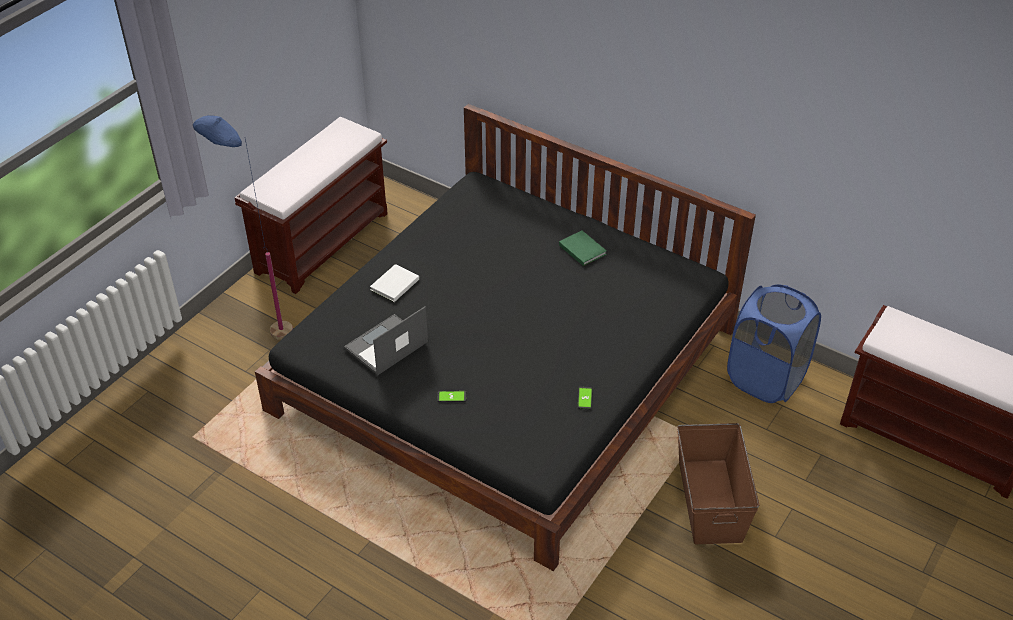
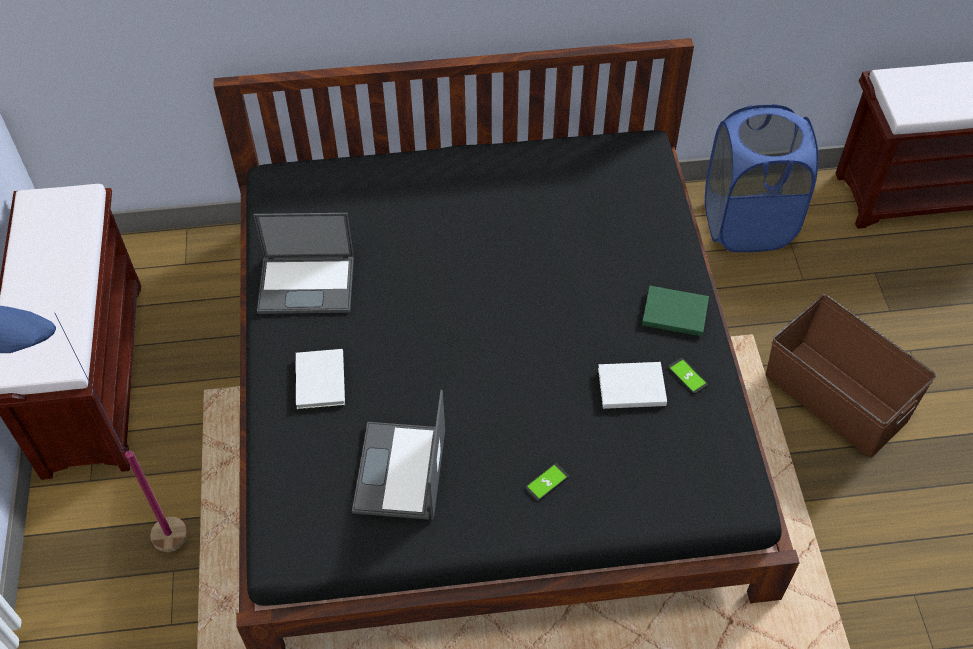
camera: 40 degrees left, 10 degrees up
(438, 239) = (308, 284): none -> laptop
(547, 382) = (629, 386): none -> white book
(582, 249) = (488, 191): green book -> green book (673, 311)

